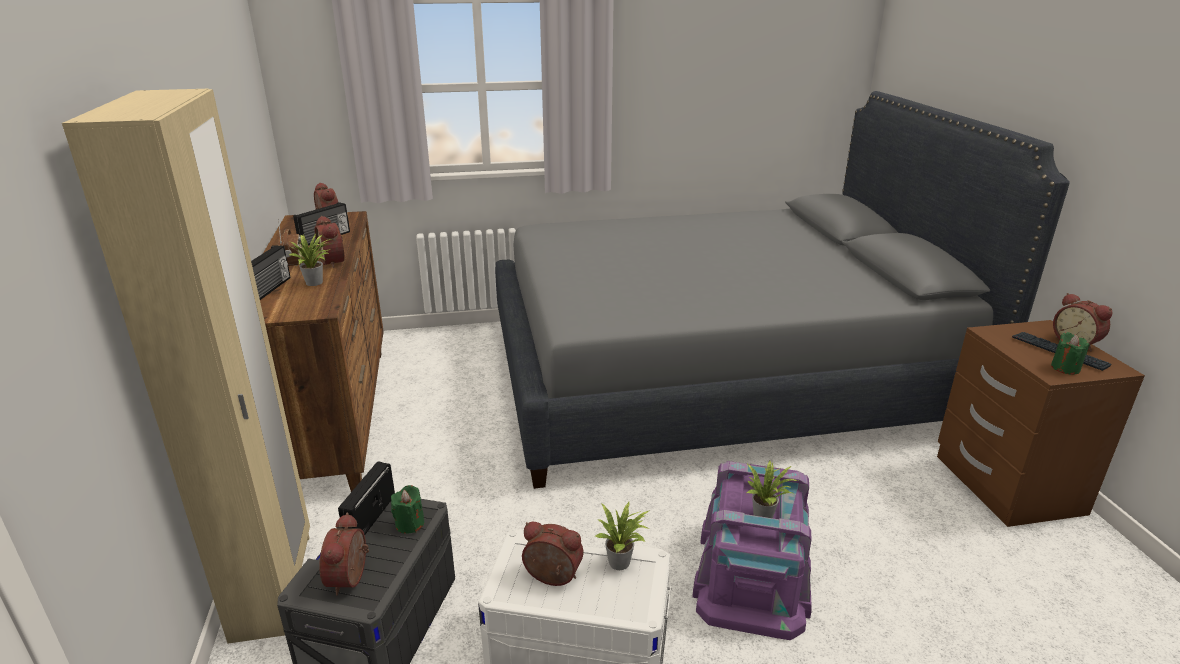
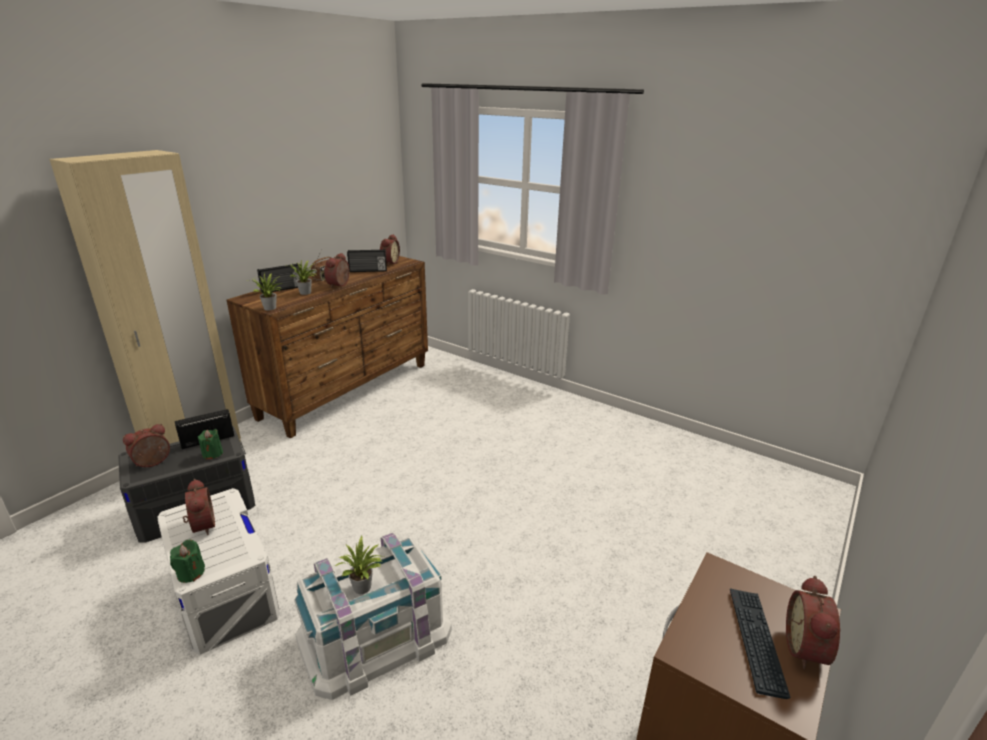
camera: 45 degrees right, 0 degrees up
(622, 562) = (237, 545): potted plant -> potted plant (271, 308)
(717, 376) = (600, 491): grey bed -> none
(753, 572) = (375, 635): purple storage box -> white storage box
(1065, 368) = (717, 657): green candle -> green candle (191, 573)

